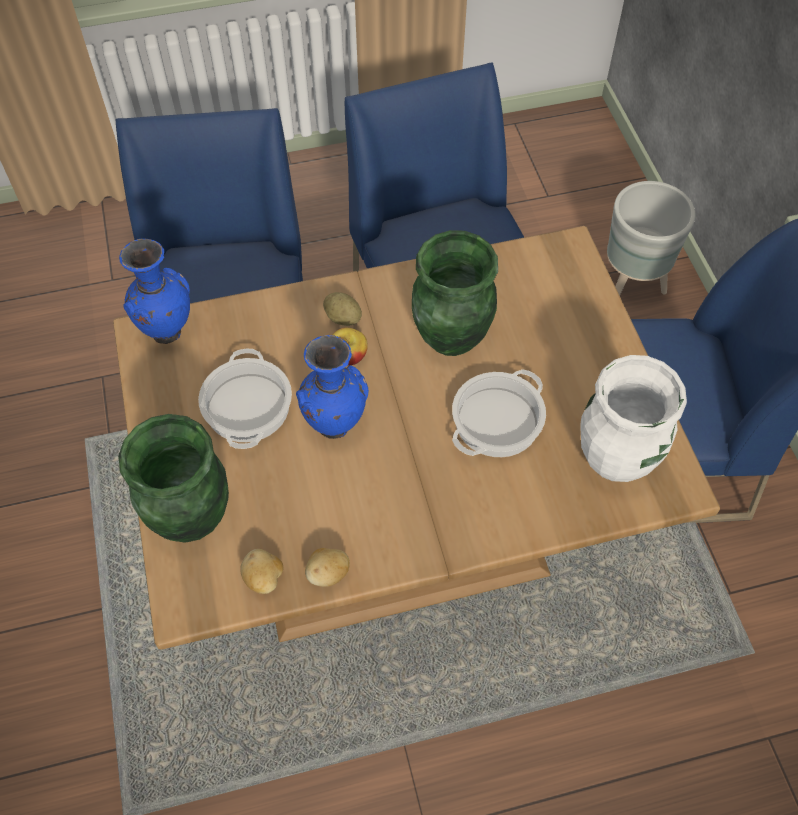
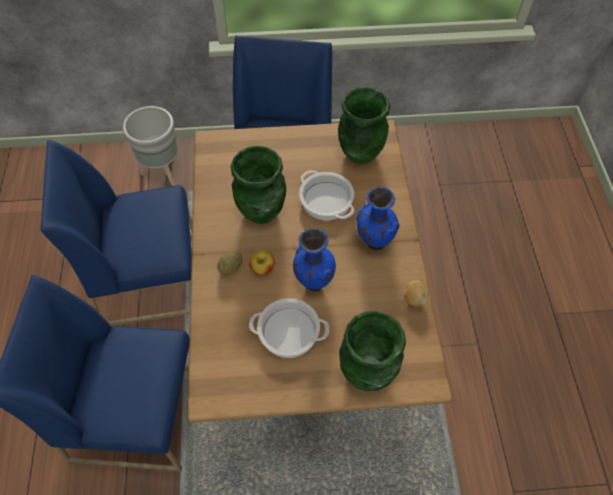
camera: 80 degrees left, 0 degrees up
(167, 331) = (212, 380): blue vase -> blue vase (373, 243)
(264, 578) = (414, 333): potato -> none
(616, 459) = (360, 153): white vase -> green vase

